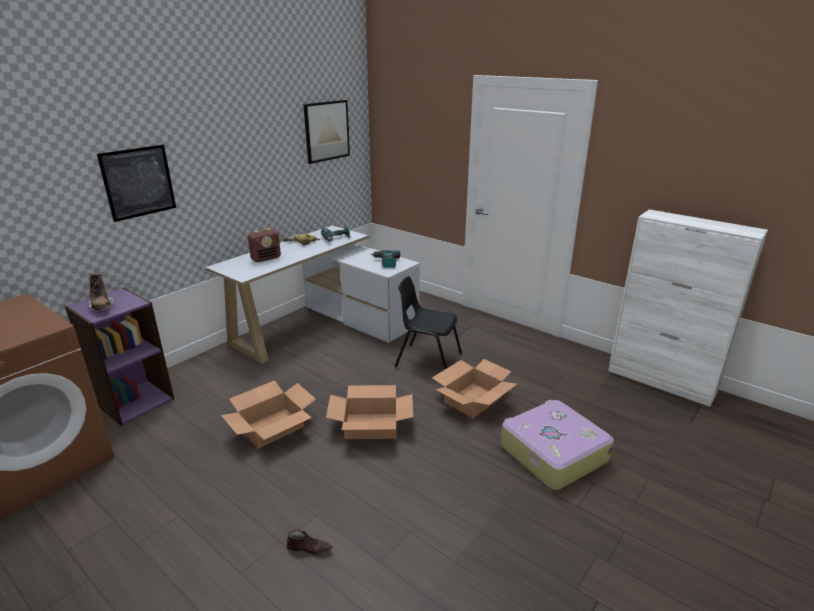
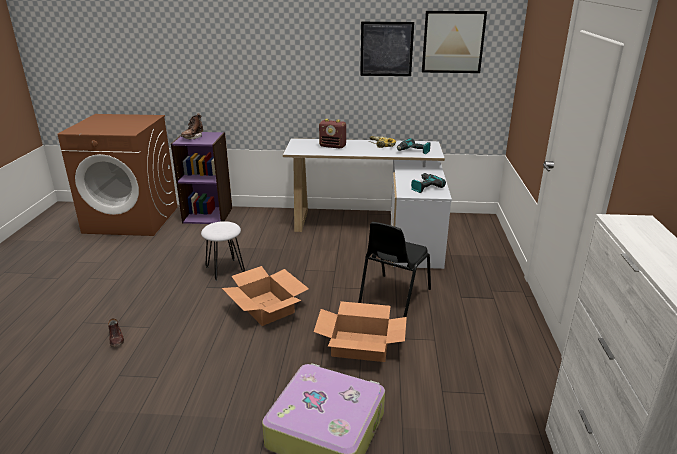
camera: 55 degrees right, 0 degrees up
(138, 182) = (250, 57): picture -> picture (386, 49)
(272, 427) = (225, 269): cardboard box -> white stool
(427, 360) = (393, 297): black chair -> black chair turned 135 degrees counterclockwise

